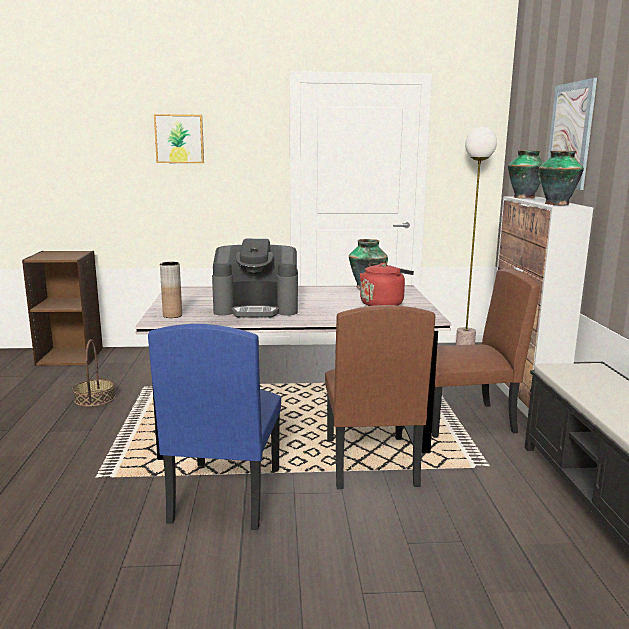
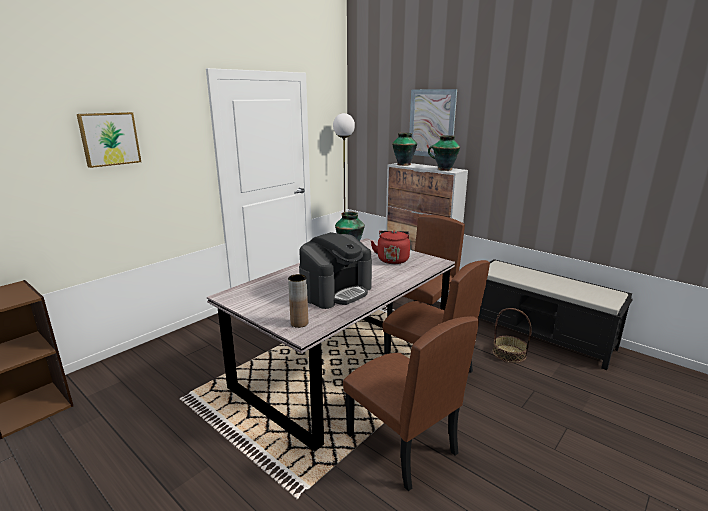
camera: 45 degrees left, 5 degrees up
(95, 398) = (152, 434): basket -> basket (509, 353)
(225, 494) = (400, 444): blue chair -> brown chair

